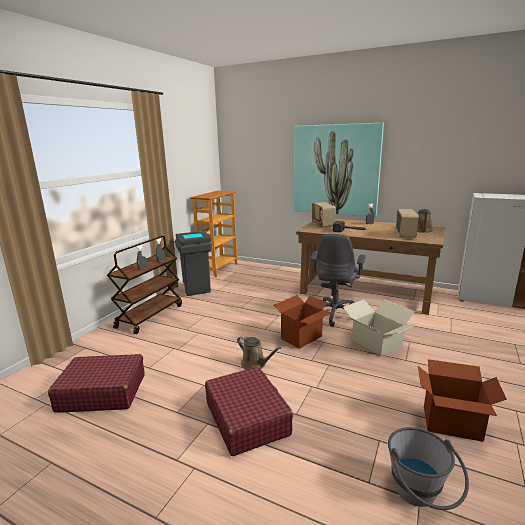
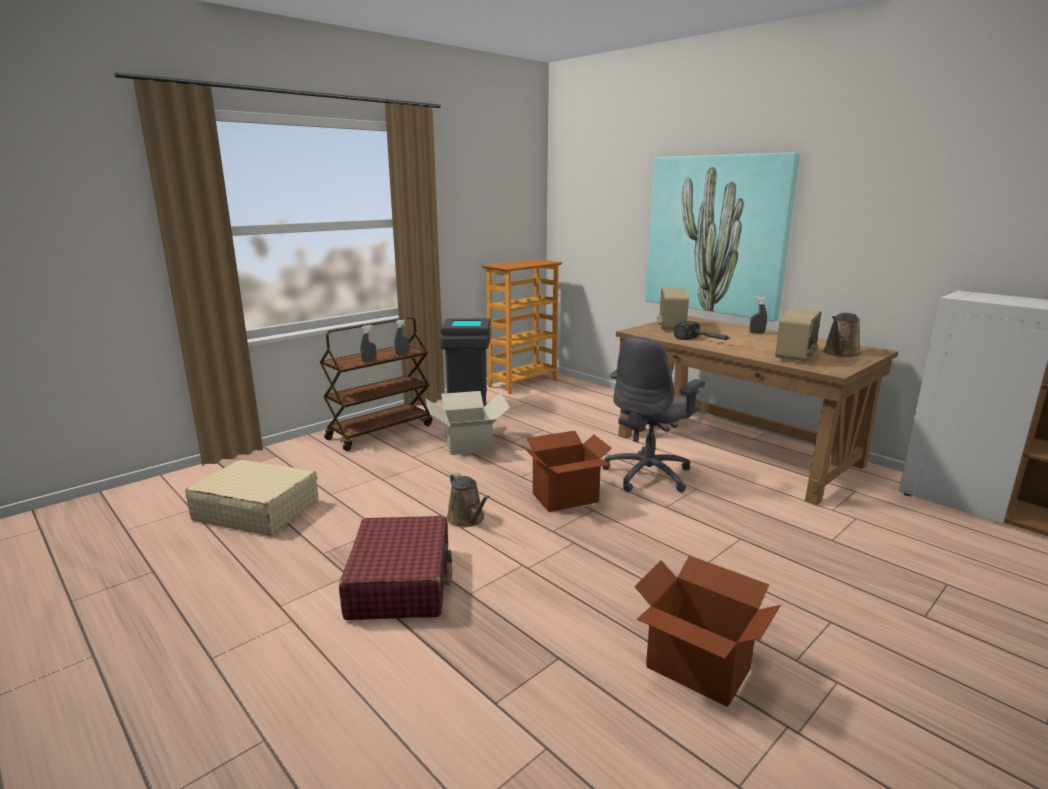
camera: 20 degrees right, 0 degrees up
(102, 392) = (256, 511): red suitcase -> beige suitcase
(377, 342) = (681, 528): cardboard box -> cardboard box (468, 443)
(420, 496) = (553, 743): grey bucket -> none

